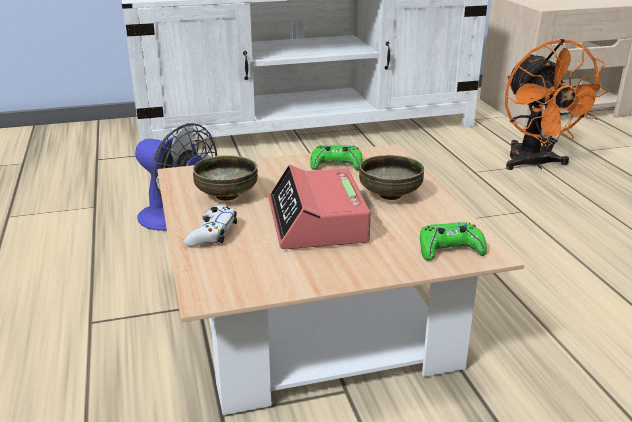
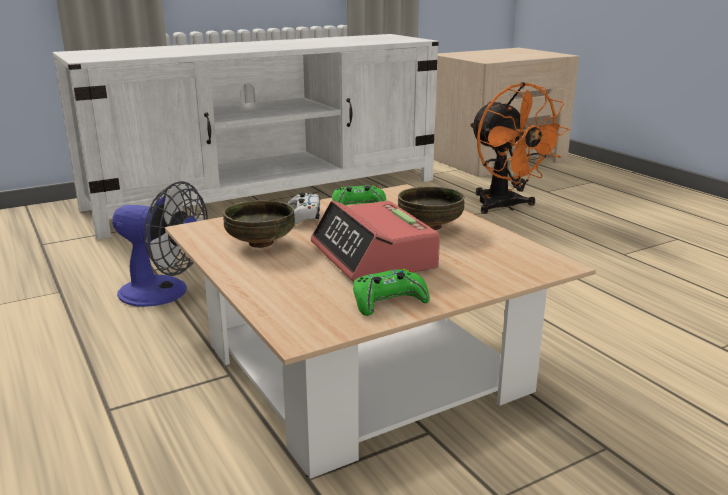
camera: 15 degrees left, 5 degrees down
(212, 234) = (268, 278): white game controller -> white game controller (303, 216)
(450, 249) = (519, 265): green game controller -> green game controller (388, 301)

